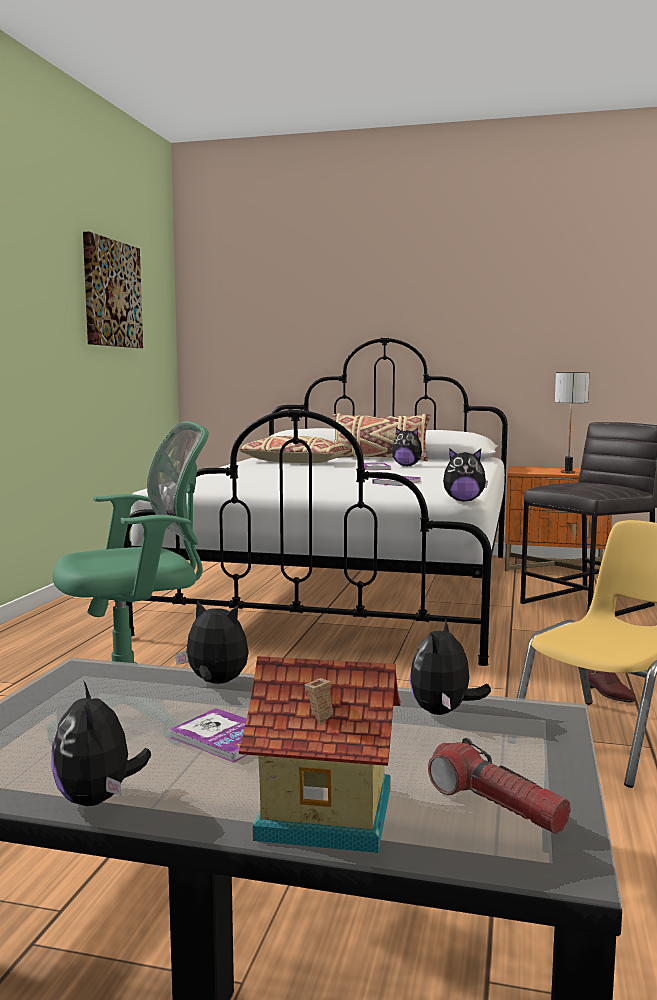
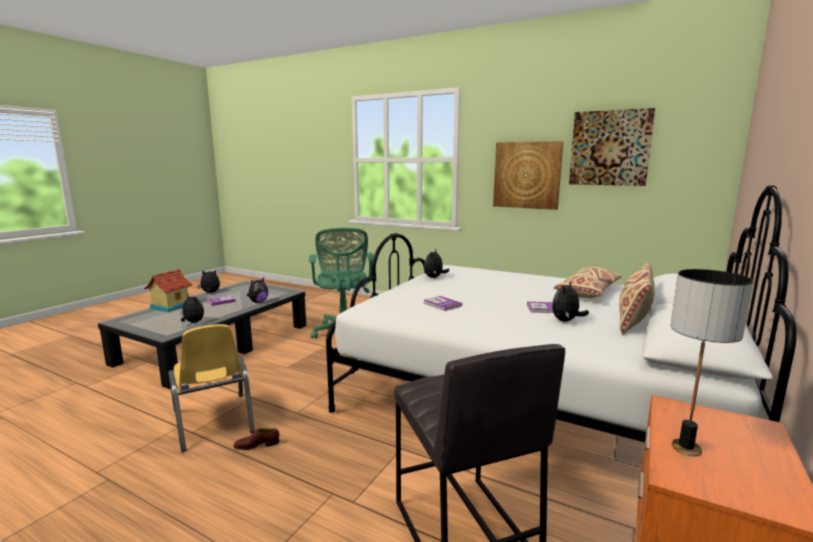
camera: 105 degrees right, 5 degrees up
(47, 326) = (527, 175): none -> picture
(463, 501) = (351, 310): plush toy -> plush toy (434, 277)
(496, 805) = (142, 319): flashlight -> none

